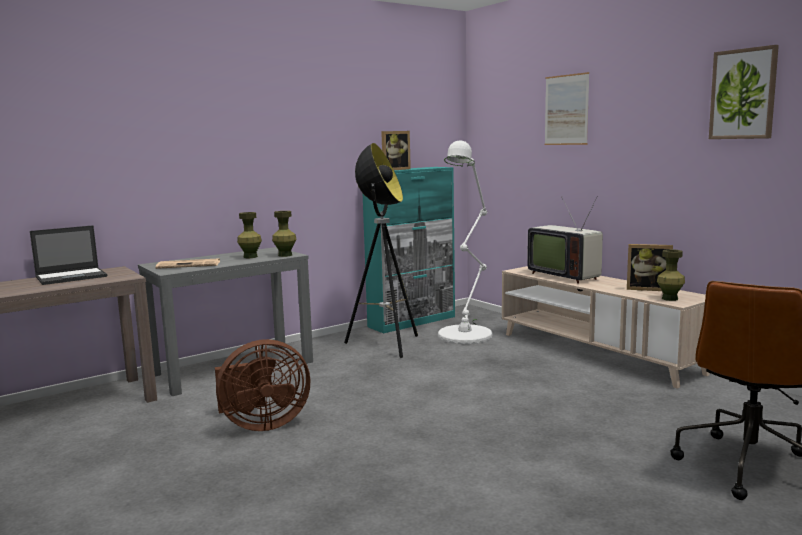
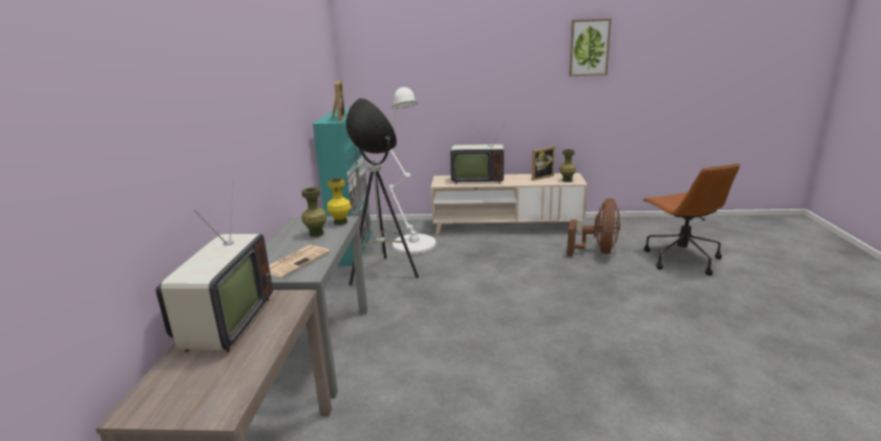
camera: 50 degrees left, 10 degrees up
(72, 276) = (224, 324): laptop -> television
(261, 424) = (463, 371): brown fan -> brown fan (598, 251)
(285, 255) = (340, 222): green vase -> yellow vase
(566, 110) = (451, 55): picture -> none

